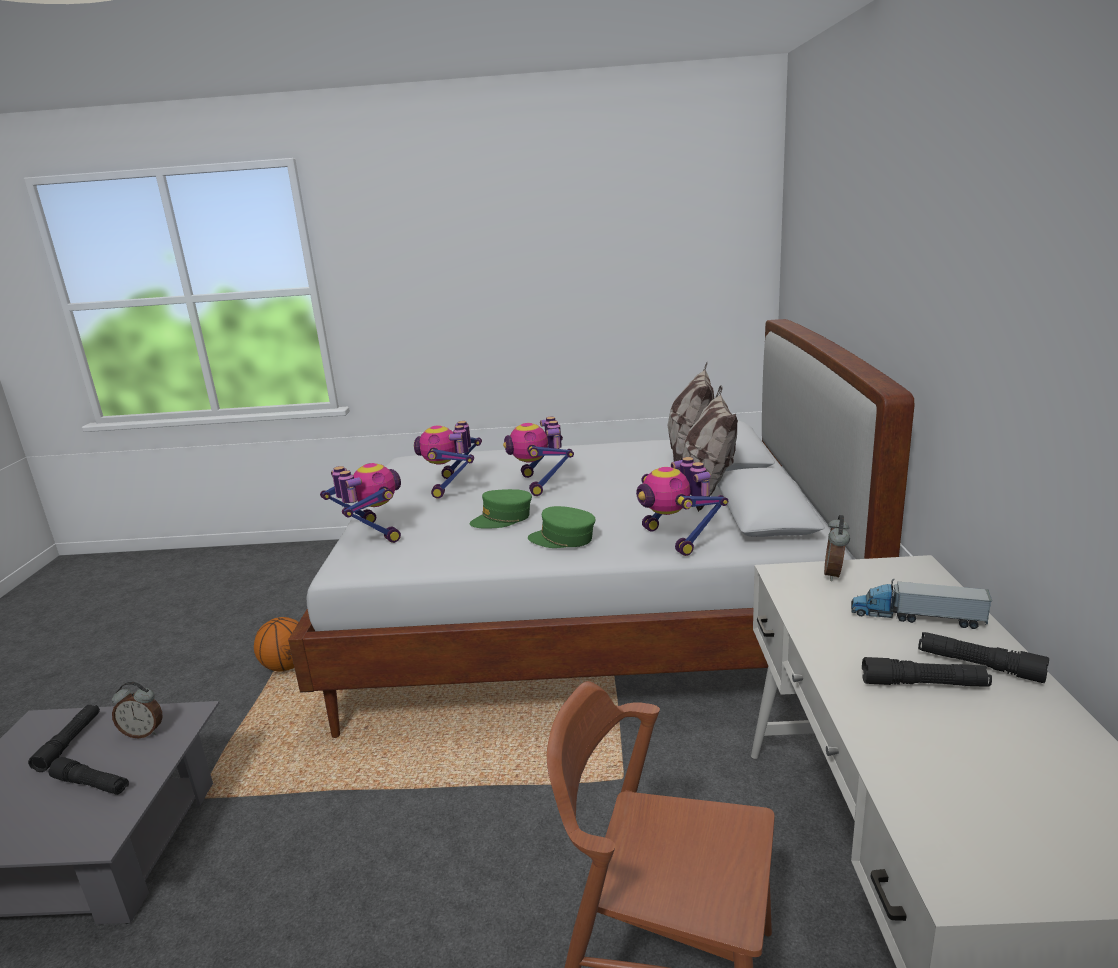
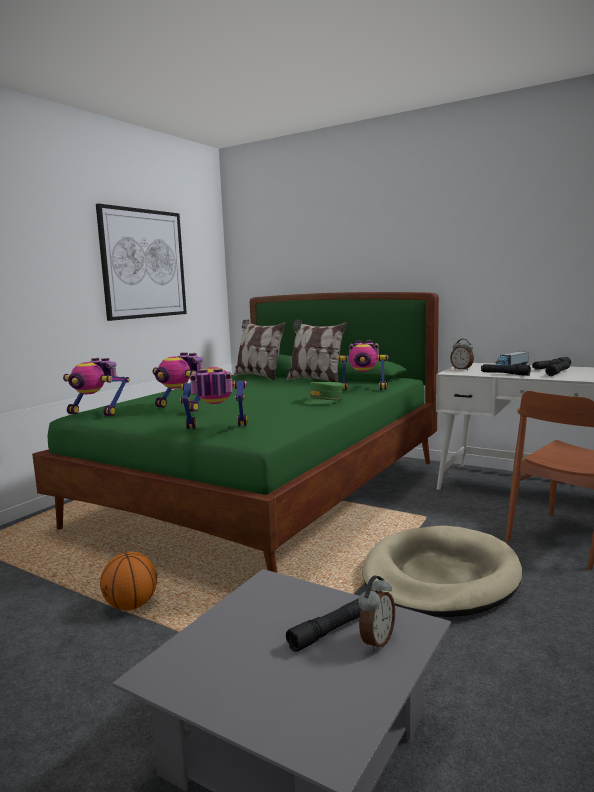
camera: 60 degrees left, 10 degrees down
(69, 742) = (233, 647): black flashlight -> black flashlight (505, 374)
(144, 732) = (270, 604): alarm clock -> alarm clock (376, 641)
(434, 850) = (439, 577): none -> beige dog bed
(502, 519) = (266, 406): green cap -> none
(540, 484) = (232, 395): toy robot -> toy robot (96, 413)
(588, 622) = (267, 493): white bed -> green bed
(600, 267) = (143, 264): none -> picture

